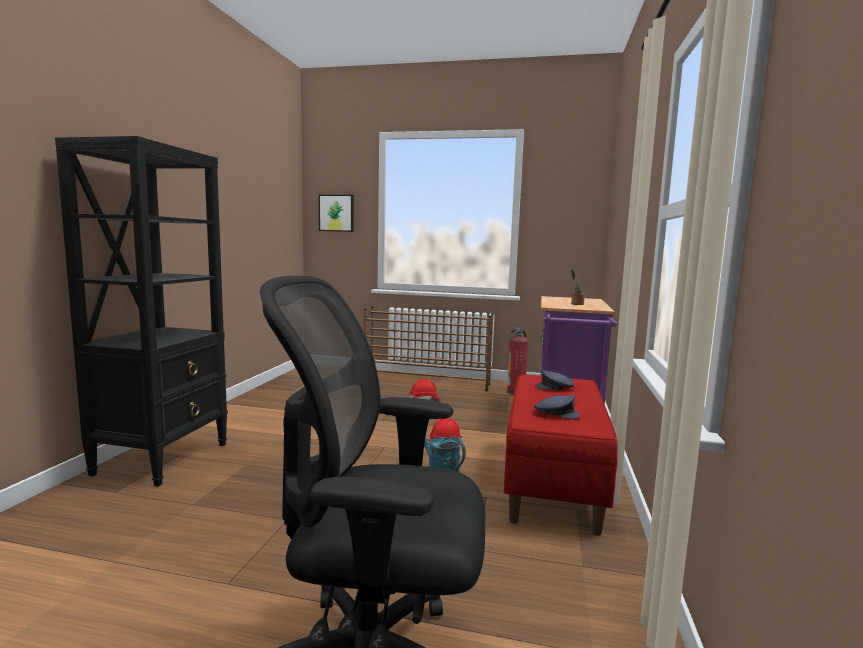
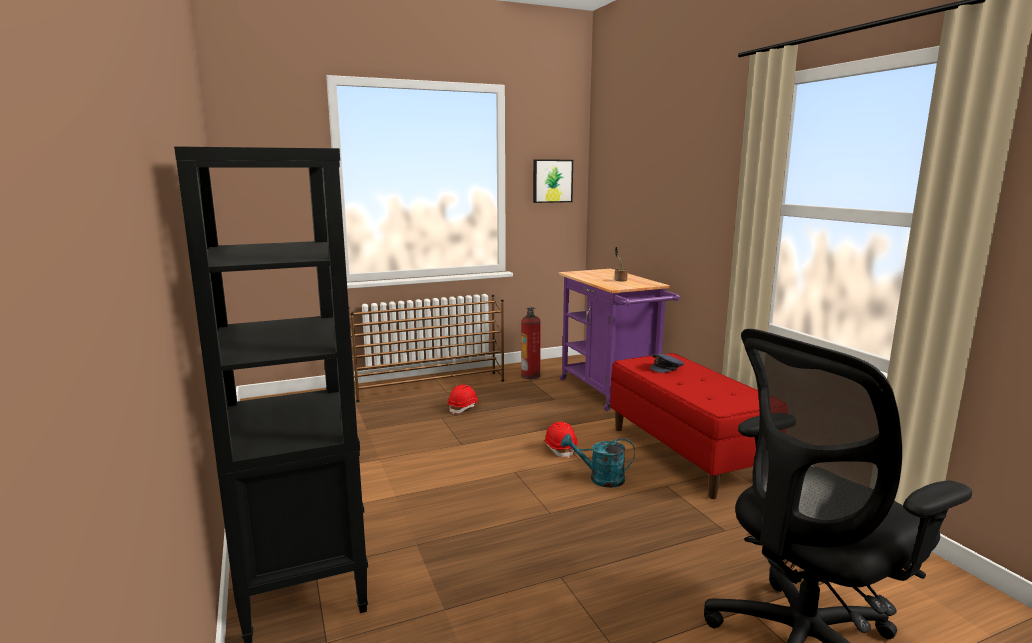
camera: 35 degrees left, 5 degrees up
(336, 213) = (271, 185): picture -> picture (552, 181)
(556, 413) = (716, 393): grey cap -> none

